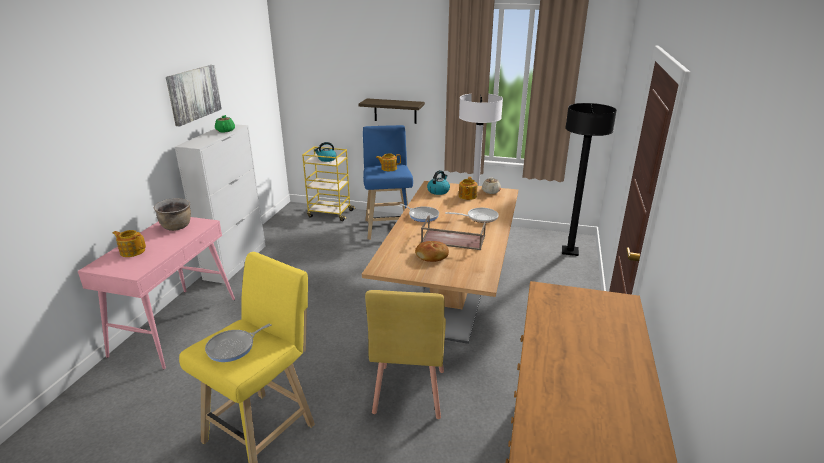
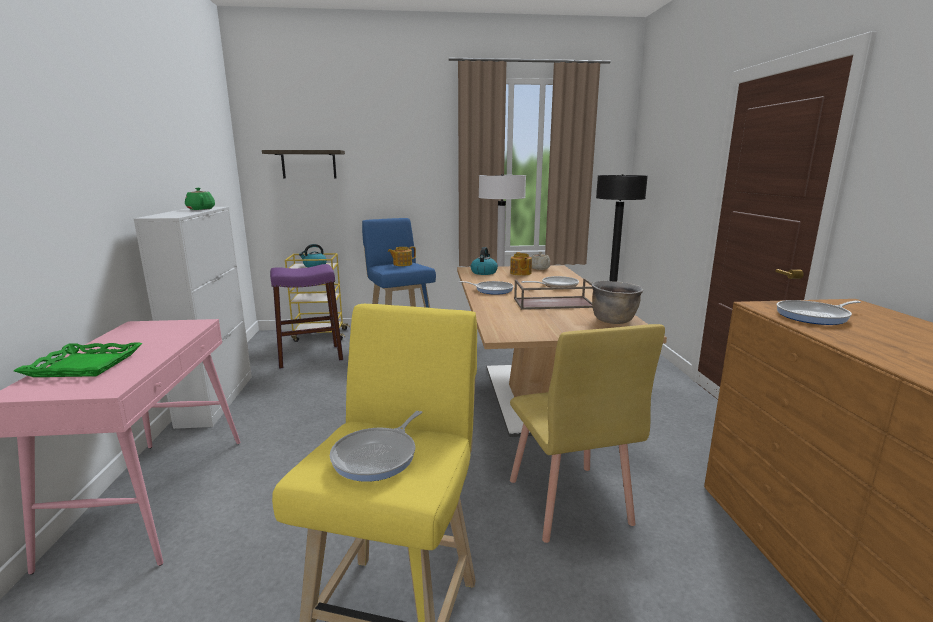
camera: 20 degrees left, 10 degrees down
(132, 251) = (85, 365): teapot -> green tray
(177, 227) = (152, 331): brown cooking pot -> brown cooking pot (613, 320)
(193, 94) = (153, 155): picture -> none
(312, 233) = (310, 356): none -> purple stool
(395, 111) = (396, 203): shelf -> shelf (309, 164)
(432, 256) = (550, 318): bread -> none
(563, 309) = (815, 316): none -> frying pan

